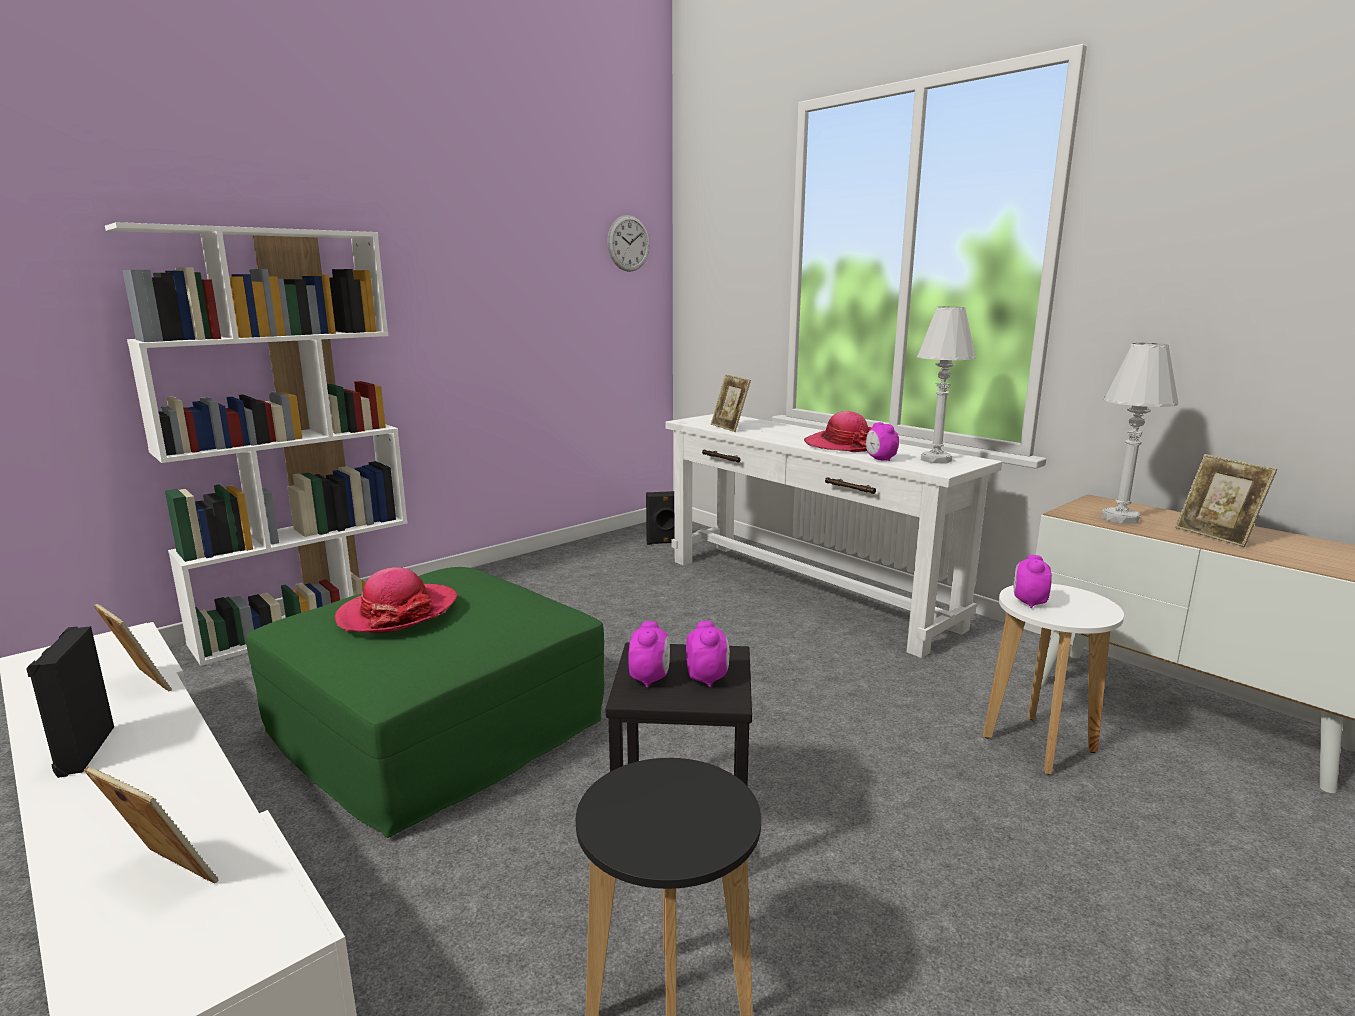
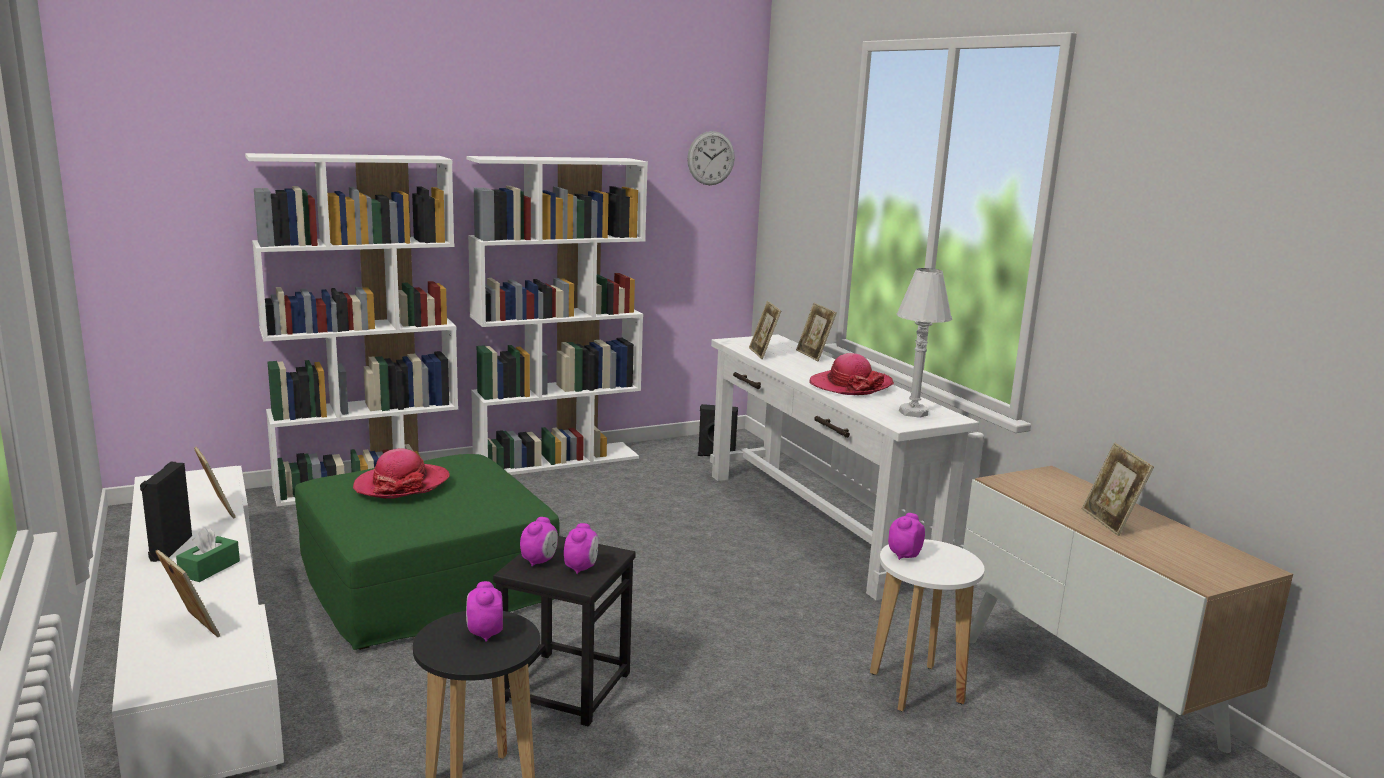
camera: 15 degrees right, 0 degrees up
(159, 771) = (209, 568): none -> green tissue box
(509, 567) = (557, 460): none -> white bookcase
(778, 425) = (814, 355): none -> picture frame
(880, 459) = (860, 406): alarm clock -> alarm clock (484, 633)
(1120, 519) = (1043, 493): white table lamp -> none

